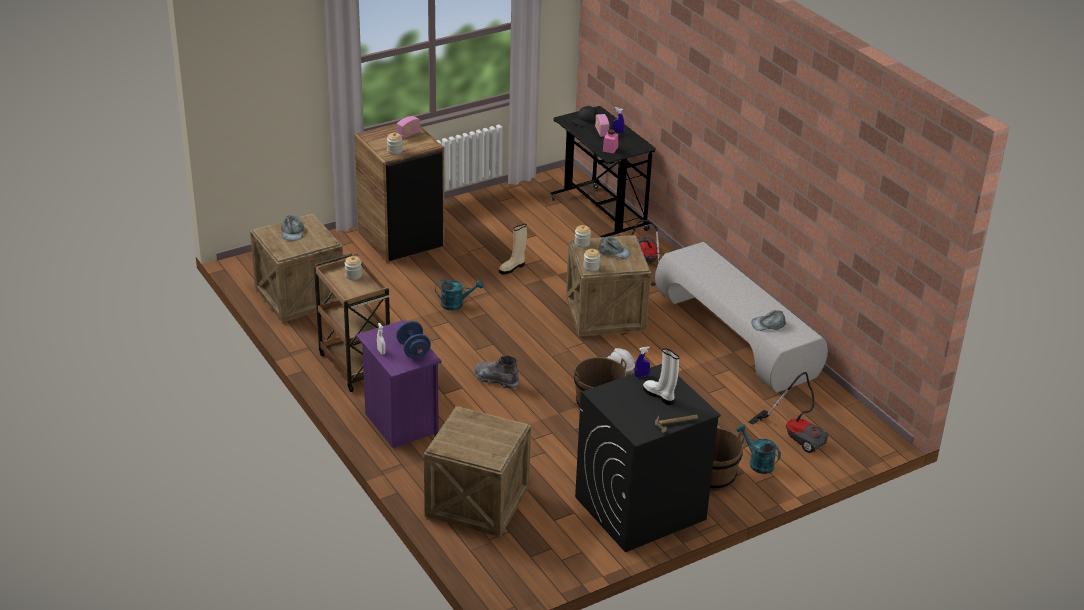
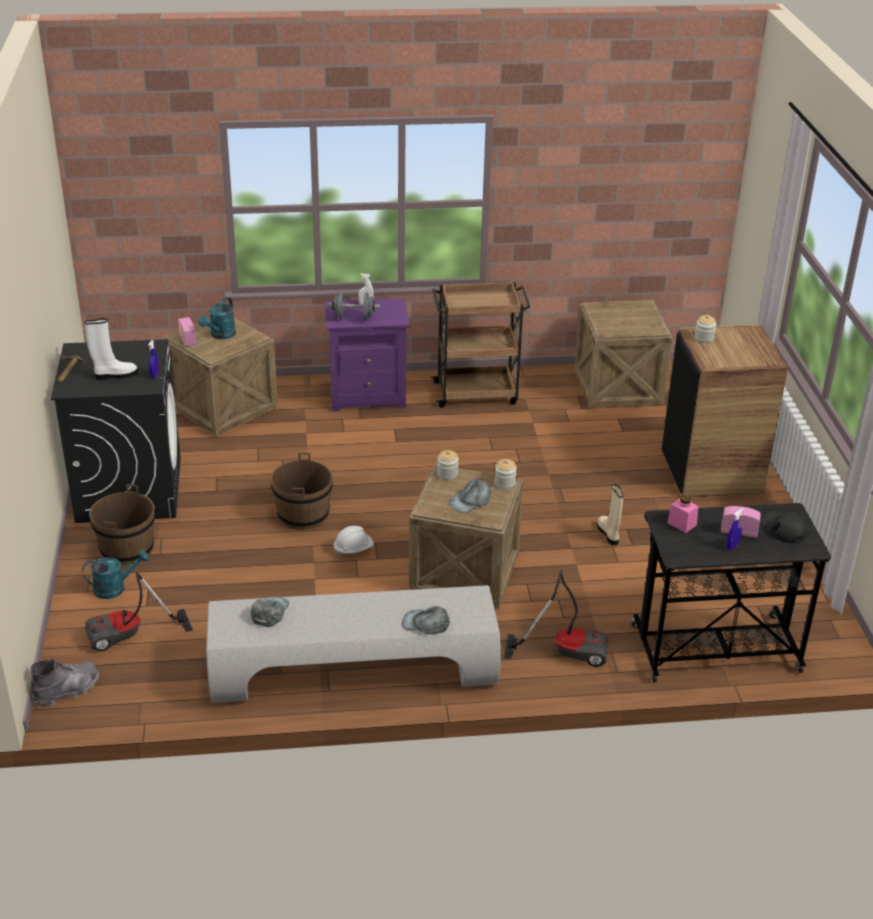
camera: 115 degrees right, 0 degrees up
(292, 232) = (635, 317): grey cap -> grey cap (426, 624)
(353, 275) = (492, 304): jar -> none
(408, 134) = (744, 355): radio -> radio (187, 340)
(413, 350) = (354, 318): blue dumbbell -> grey dumbbell
(456, 304) = (551, 475): turquoise watering can -> turquoise watering can (220, 335)
(496, 380) = (393, 464): grey boot -> grey boot (67, 690)

